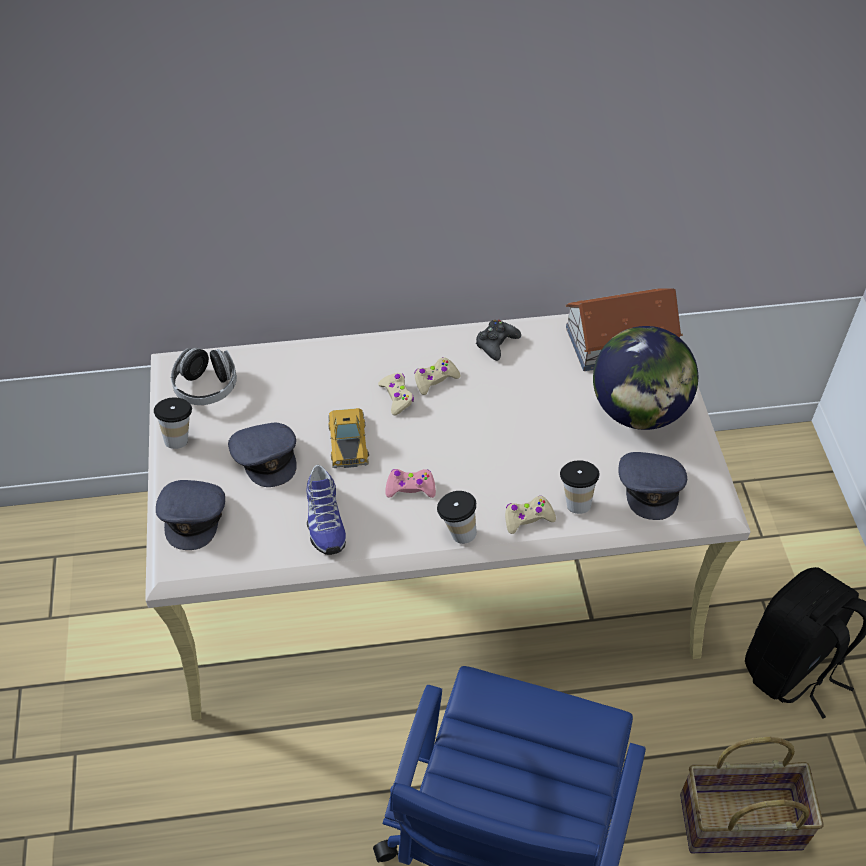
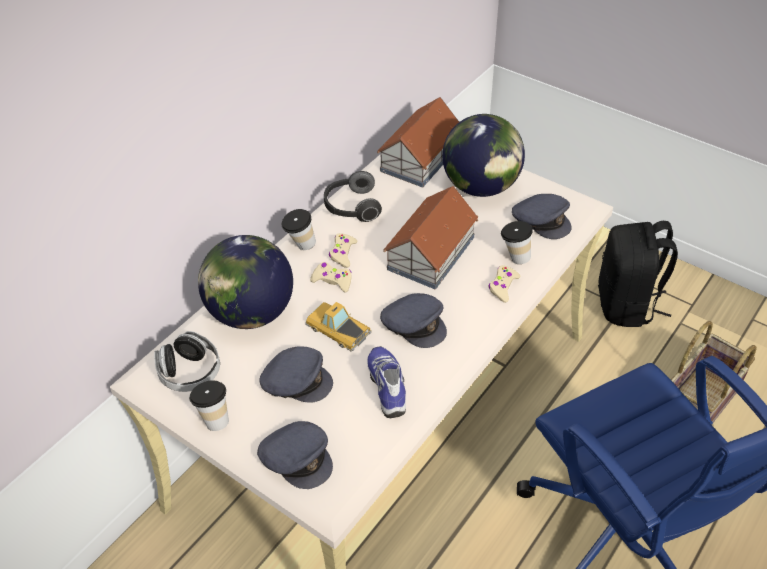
camera: 45 degrees left, 5 degrees down
(304, 375) = (252, 313): none -> globe
(324, 520) = (389, 386): shoe -> shoe turned 135 degrees counterclockwise
(410, 487) = (414, 324): pink game controller -> grey cap
(457, 532) = (475, 326): cup -> cup (300, 246)
(496, 343) = (351, 207): black game controller -> headphones
(509, 437) = (432, 252): none -> toy house

